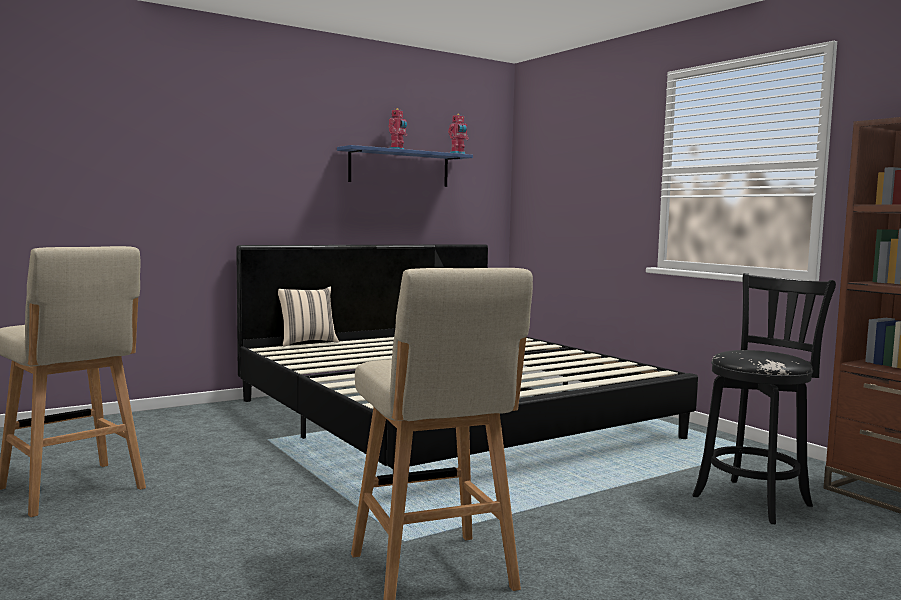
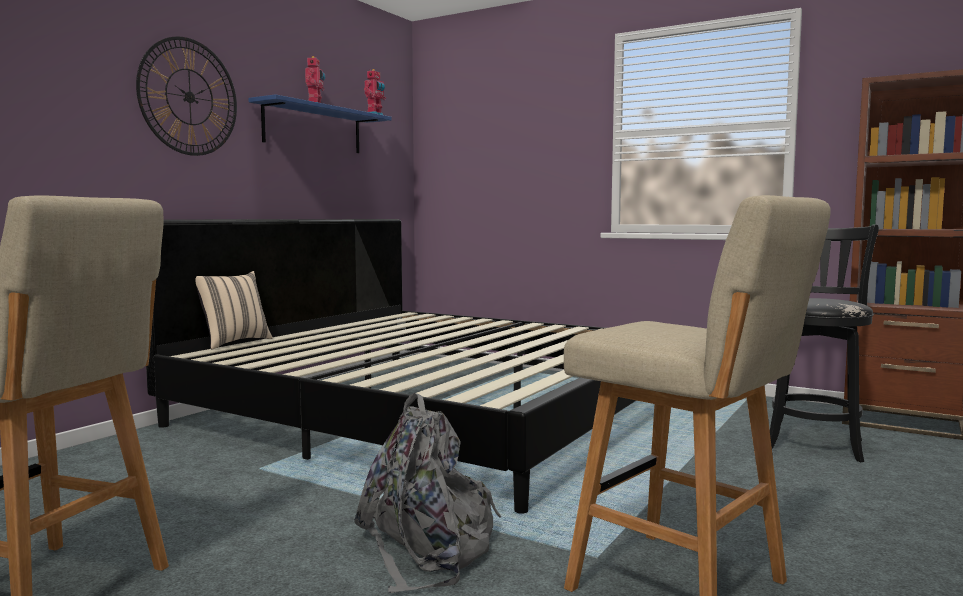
camera: 25 degrees left, 0 degrees up
(284, 150) = (189, 97): none -> wall clock
(301, 511) = (427, 549): none -> grey backpack

